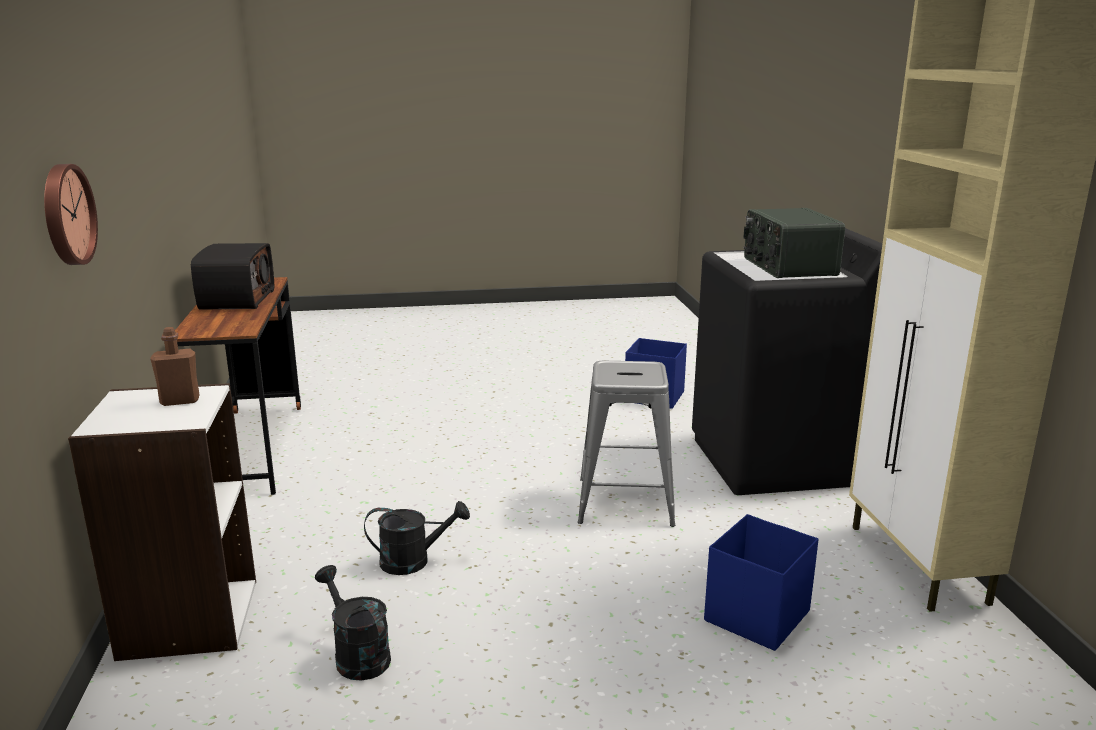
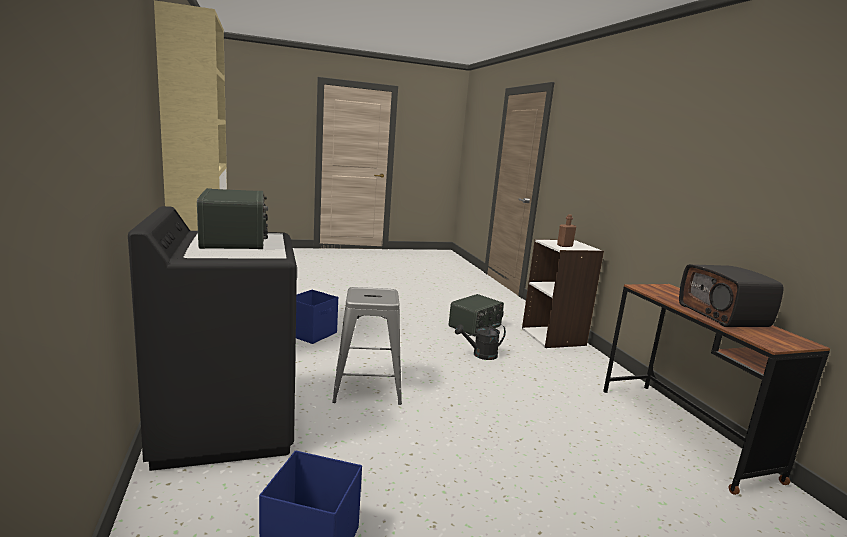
camera: 170 degrees right, 5 degrees down
(65, 215) = (623, 174): wall clock -> none
(357, 655) = (475, 327): black watering can -> radio

